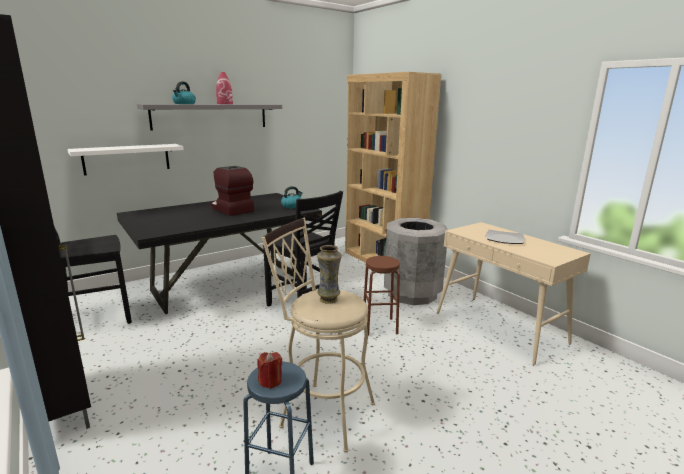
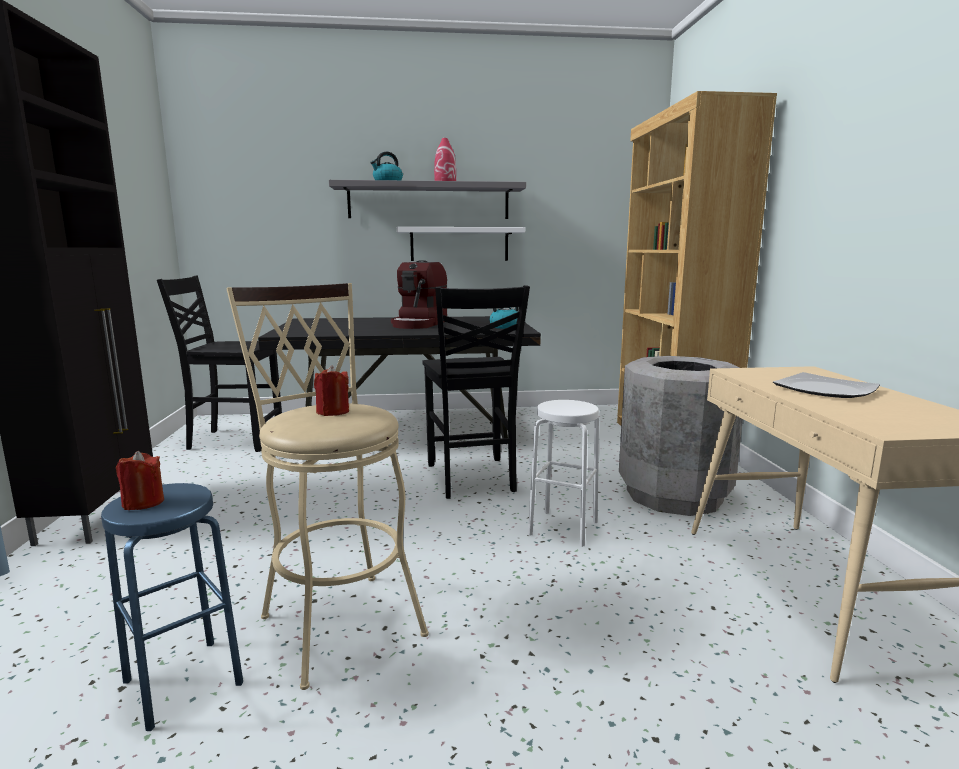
camera: 30 degrees right, 5 degrees down
(127, 159) = (317, 253): white shelf -> white shelf (459, 244)
(231, 209) = (420, 324): coffee machine -> coffee machine turned 150 degrees counterclockwise
(329, 299) = (333, 412): vase -> red candle
(379, 326) = (563, 528): brown stool -> white stool

